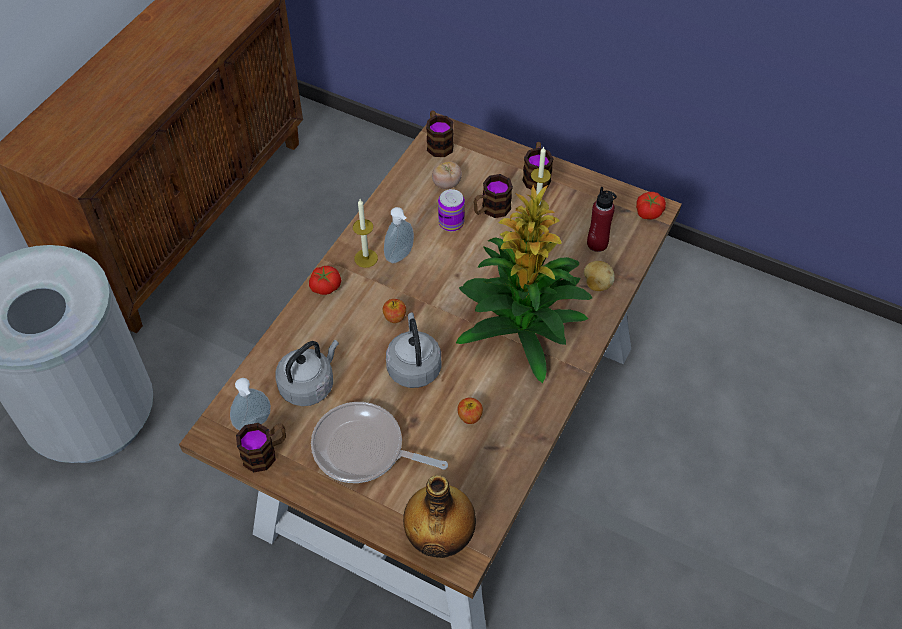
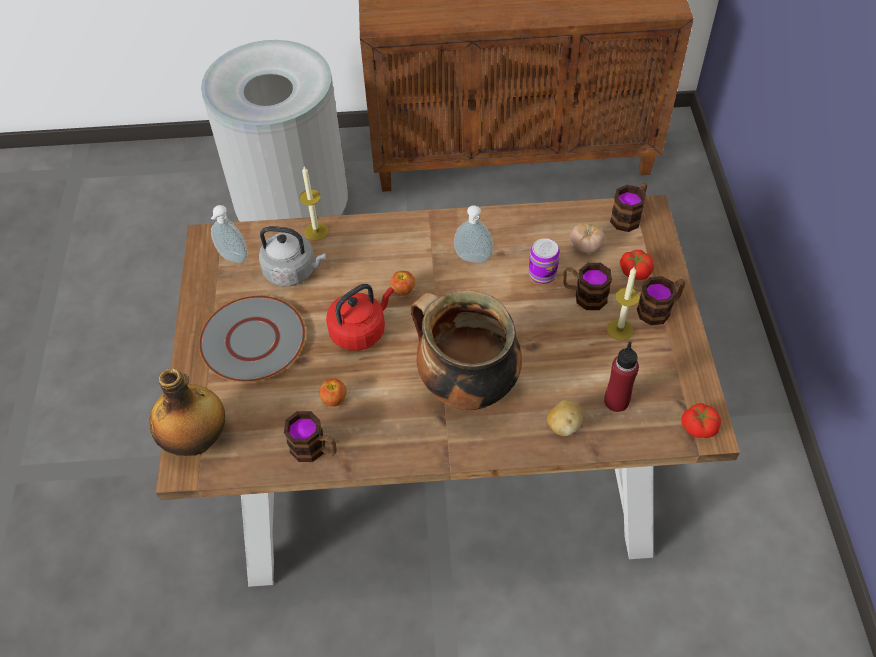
camera: 60 degrees right, 0 degrees up
(265, 453) = (210, 280): mug -> mug (314, 449)
(325, 286) = (400, 227): tomato -> tomato (635, 271)
(363, 449) = (252, 341): frying pan -> grey plate
(366, 258) = (452, 237): candle -> candle (316, 231)
(413, 366) = (360, 331): grey kettle -> red kettle
(521, 325) = (465, 387): potted plant -> cooking pot

